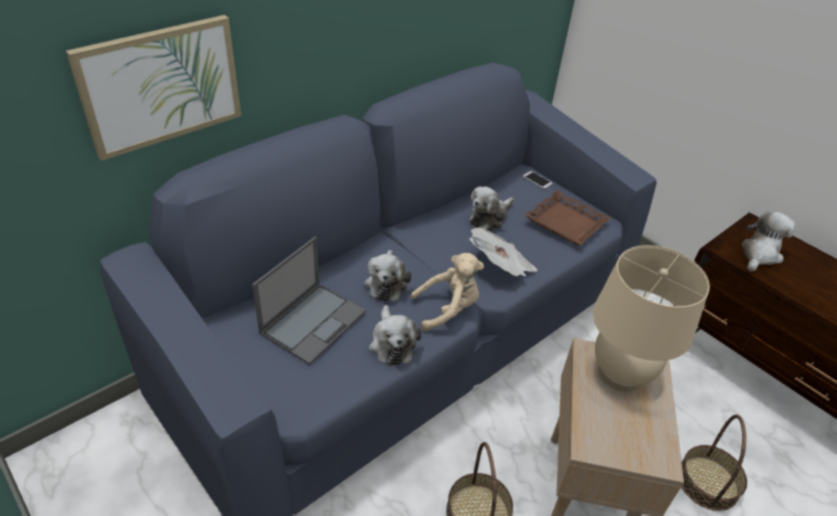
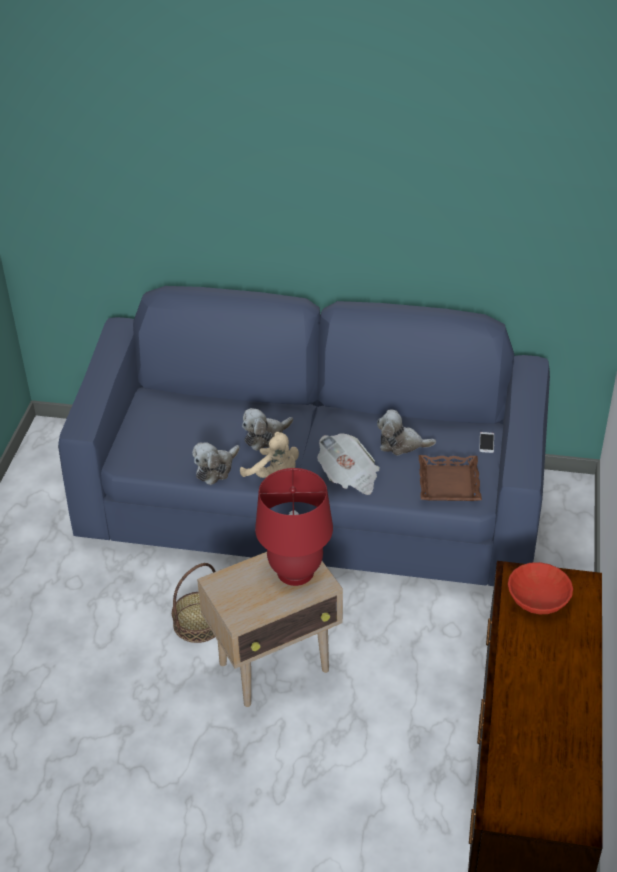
camera: 55 degrees right, 0 degrees up
(161, 85) = (168, 228): picture -> none
(314, 321) = (195, 429): laptop -> none
(620, 373) = (295, 571): beige table lamp -> red table lamp
(708, 482) = (355, 735): basket -> none
(759, 254) = (538, 597): plush toy -> red bowl

